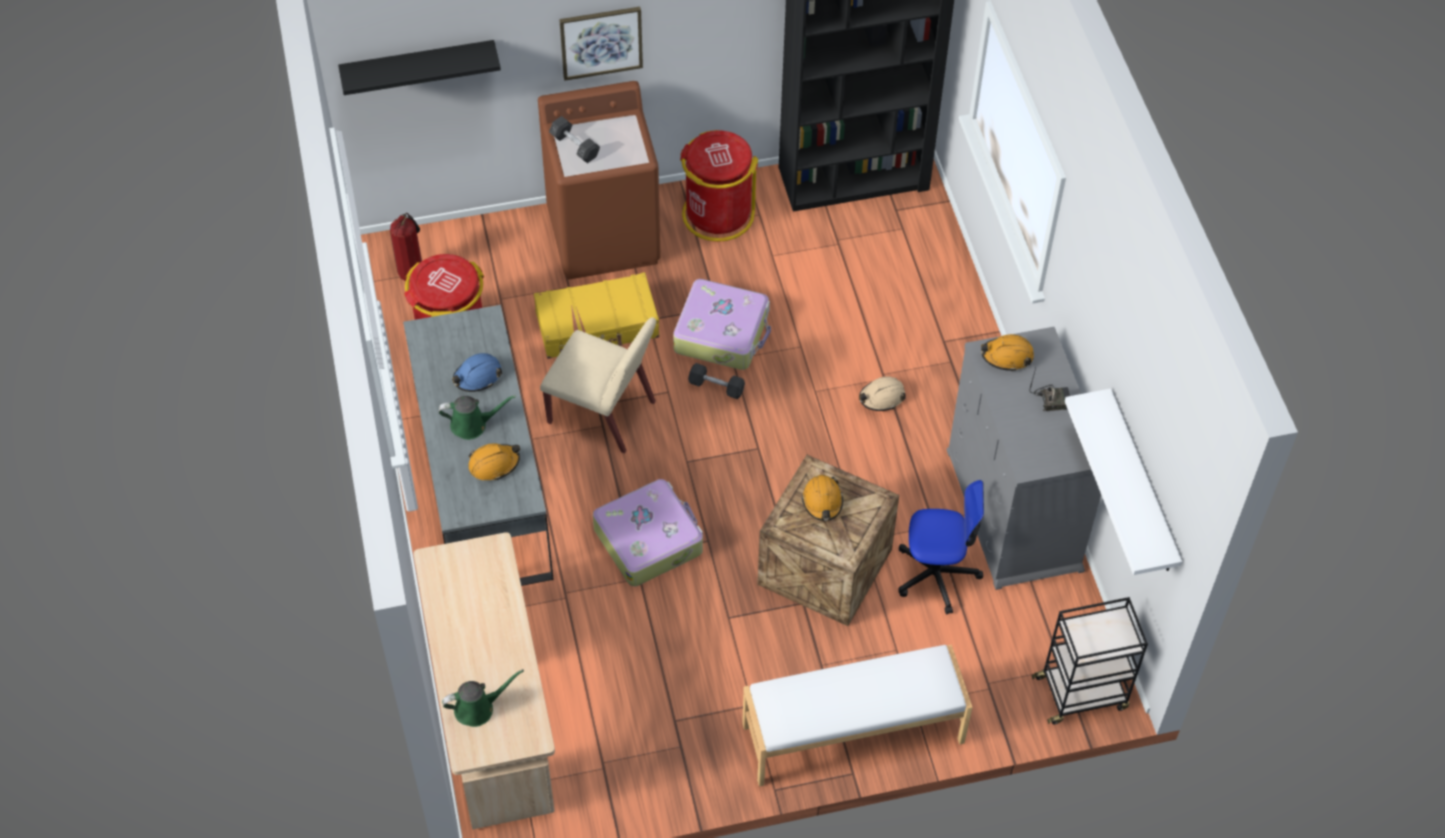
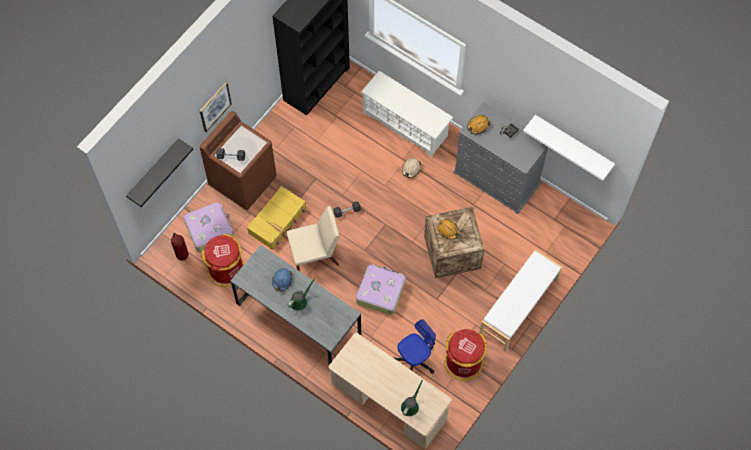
camera: 40 degrees left, 10 degrees up
(494, 464) = (323, 310): orange hard hat -> none
(717, 214) = (278, 138): red trash can -> red trash can (463, 362)
(722, 333) = (328, 187): suitcase -> suitcase (209, 229)
(936, 574) = (493, 224): office chair -> office chair (415, 359)
(938, 328) = (406, 124): none -> white shoe rack
(1082, 692) = (579, 230): black cart -> none

